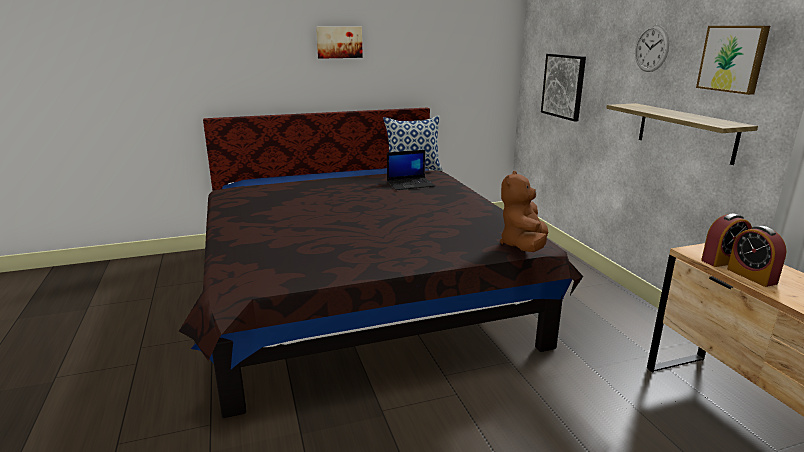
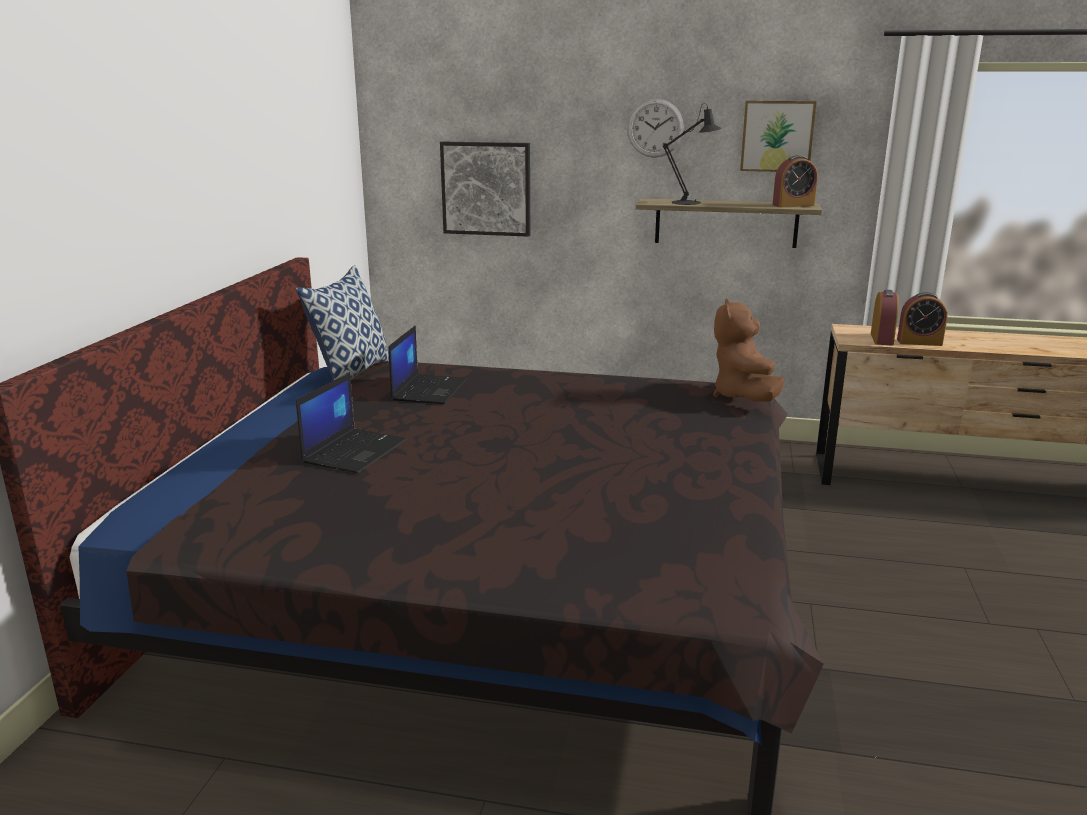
camera: 60 degrees left, 0 degrees up
(322, 190) = (354, 451): none -> laptop
(339, 42) = (178, 148): picture -> none
(523, 246) = (744, 397): brown plush toy -> brown plush toy turned 45 degrees clockwise
(648, 109) = (690, 202): none -> black table lamp
(717, 122) = (793, 205): none -> alarm clock

